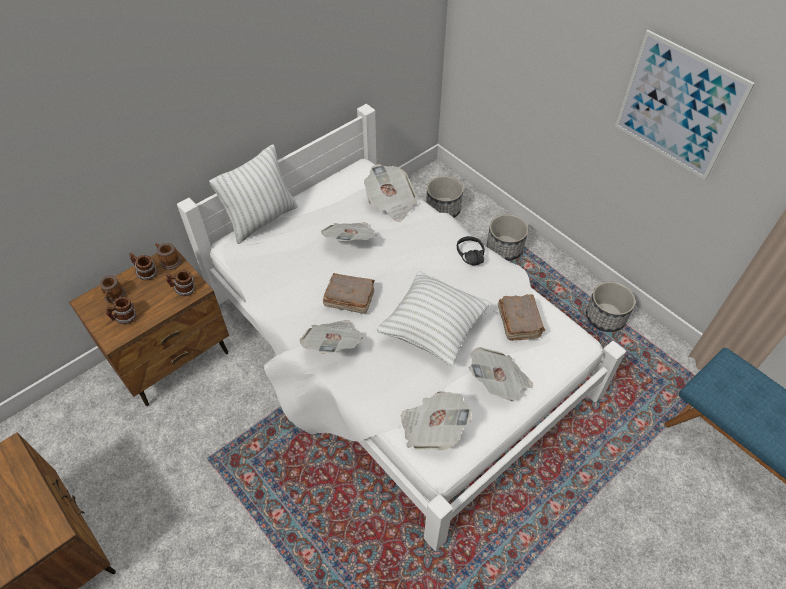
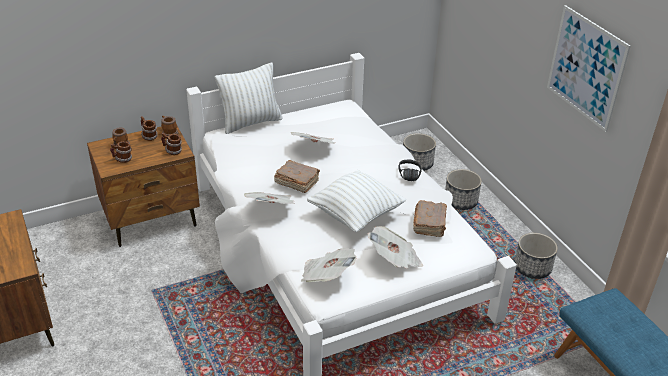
camera: 15 degrees right, 15 degrees down
(391, 203) = (358, 130): newspaper -> none

